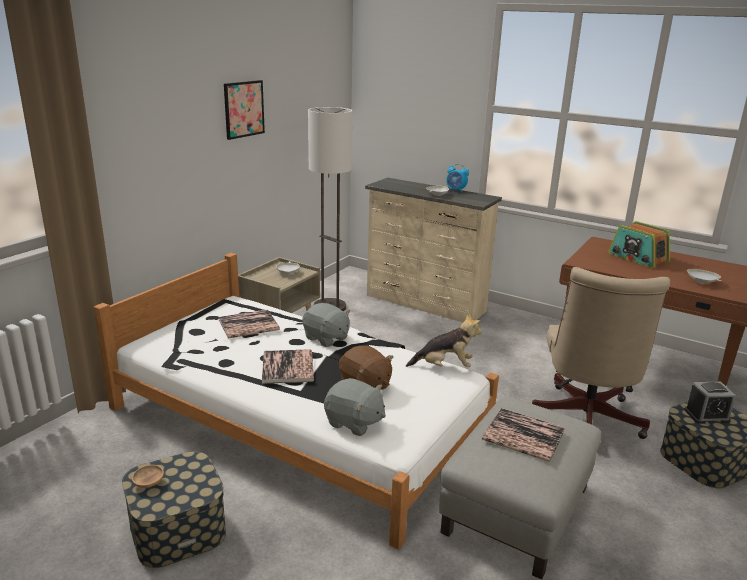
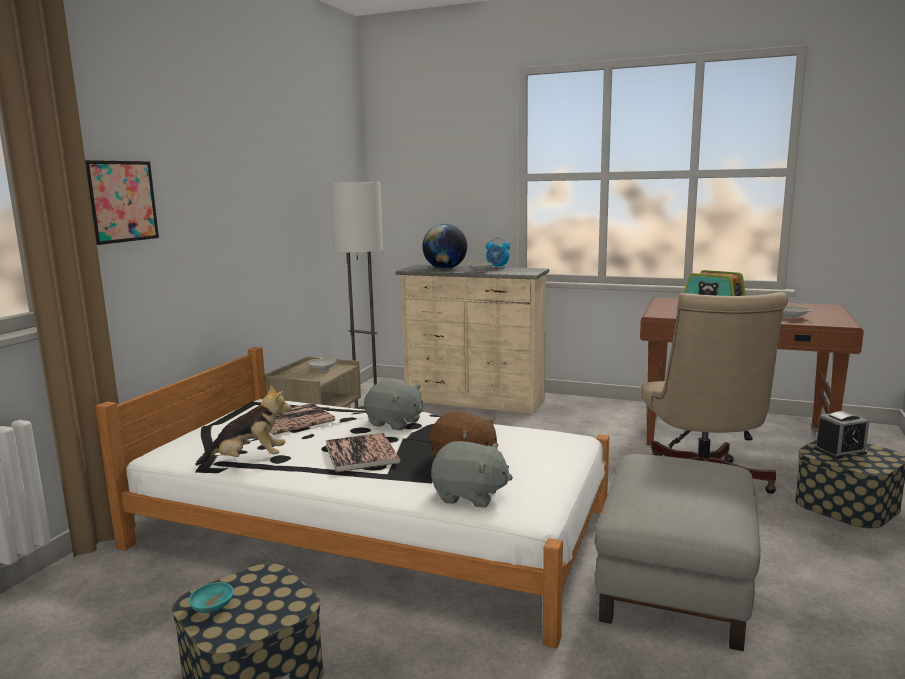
camera: 10 degrees left, 10 degrees down
(149, 483) = (212, 608): brown bowl -> turquoise bowl
(244, 109) = (257, 182): picture -> picture (121, 201)
(409, 187) = (445, 268): none -> globe
(444, 367) = (547, 433): plush toy -> plush toy (248, 460)
(523, 436) = (675, 482): book -> none

